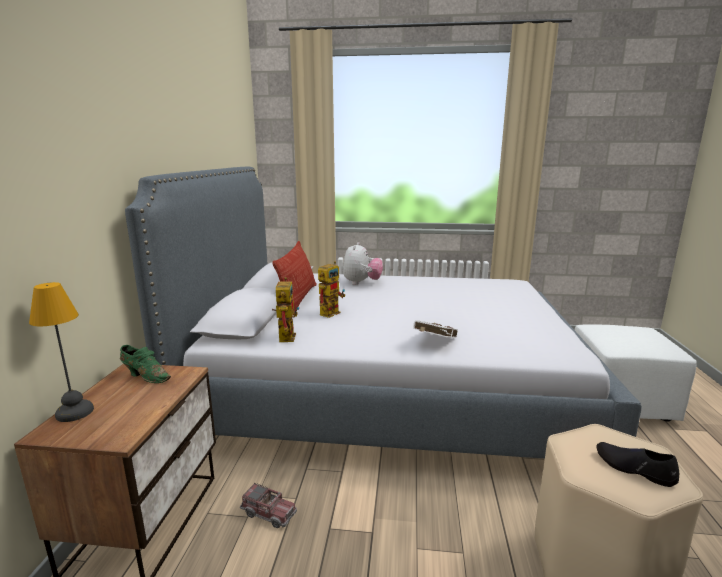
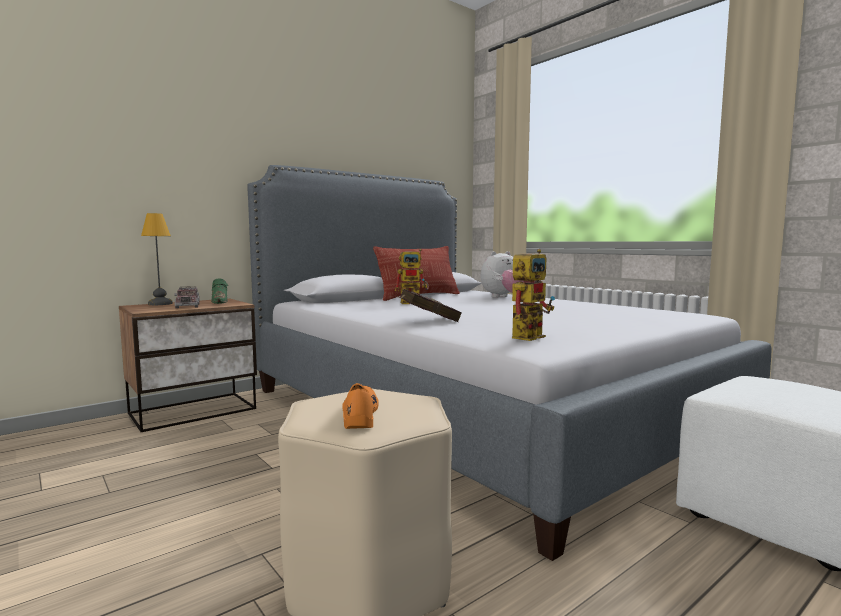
camera: 45 degrees right, 10 degrees down
(269, 513) = (245, 433): toy truck -> toy truck (187, 306)
(285, 335) = (341, 305): toy robot -> toy robot (529, 336)
(433, 342) = (427, 320): white book -> red book
(634, 468) = (360, 415): black shoe -> orange shoe

